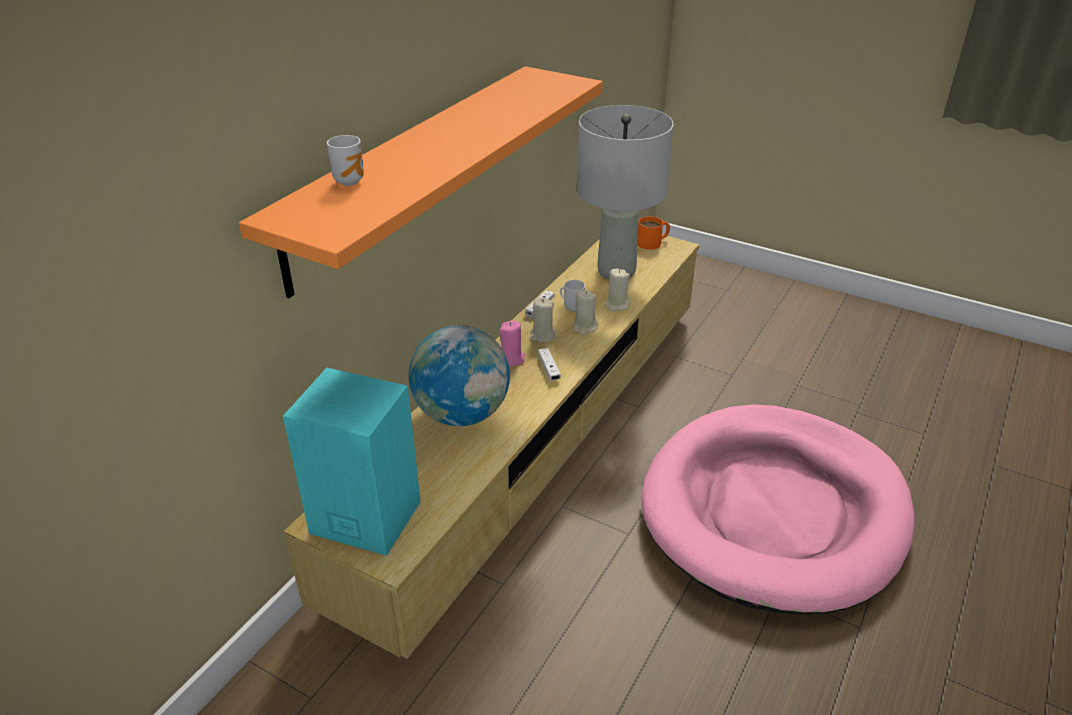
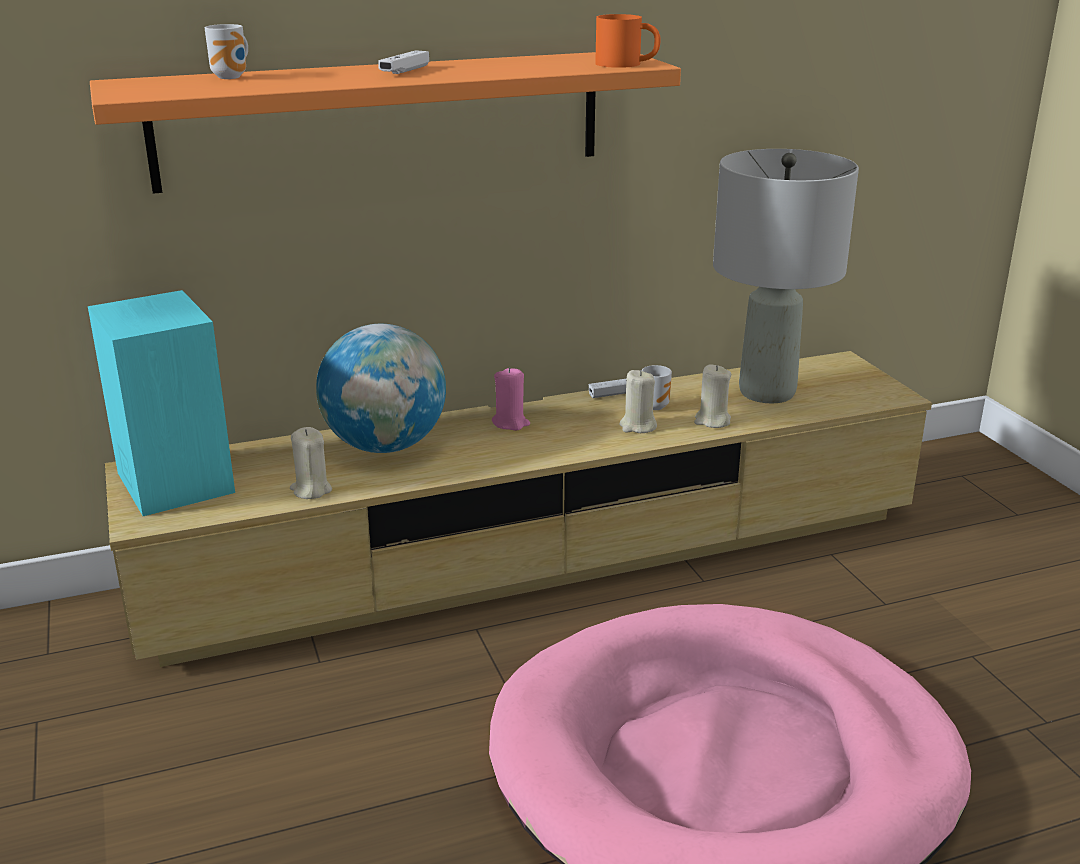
camera: 40 degrees right, 10 degrees down
(542, 336) = (577, 416): beige candle -> beige candle (311, 490)
(549, 369) = (534, 445): white game controller -> white game controller (405, 71)
(653, 242) = (866, 381): orange mug -> orange mug (627, 64)

